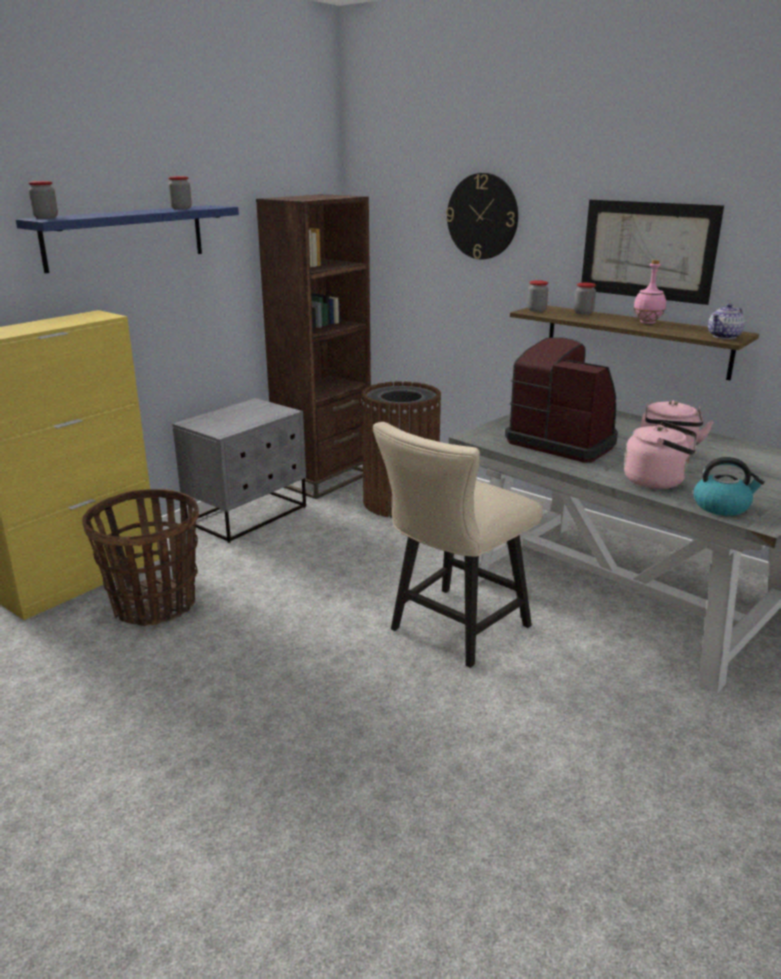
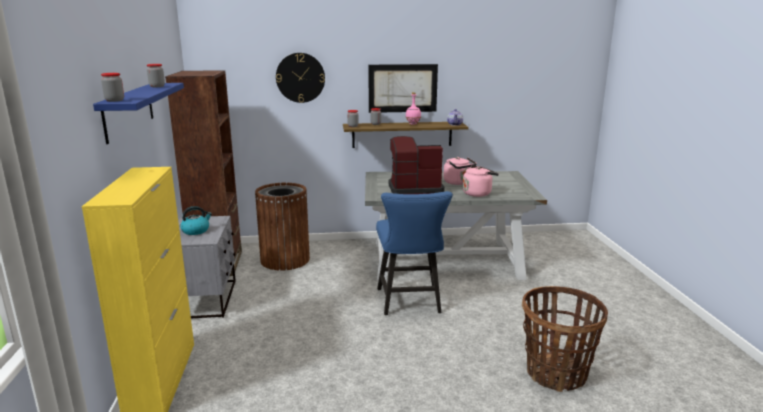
camera: 45 degrees left, 5 degrees down
(154, 605) = (241, 366): basket -> basket (556, 373)
(452, 631) = (410, 303): beige chair -> blue chair
(722, 506) = (513, 195): kettle -> kettle (196, 231)

